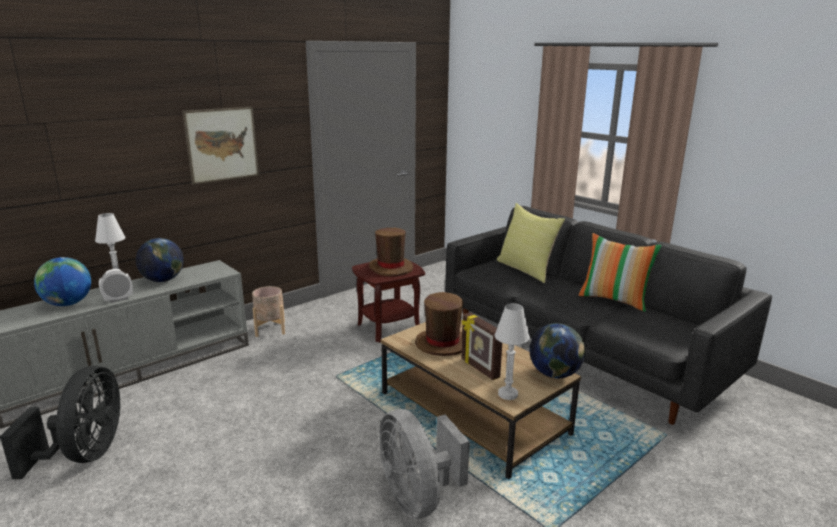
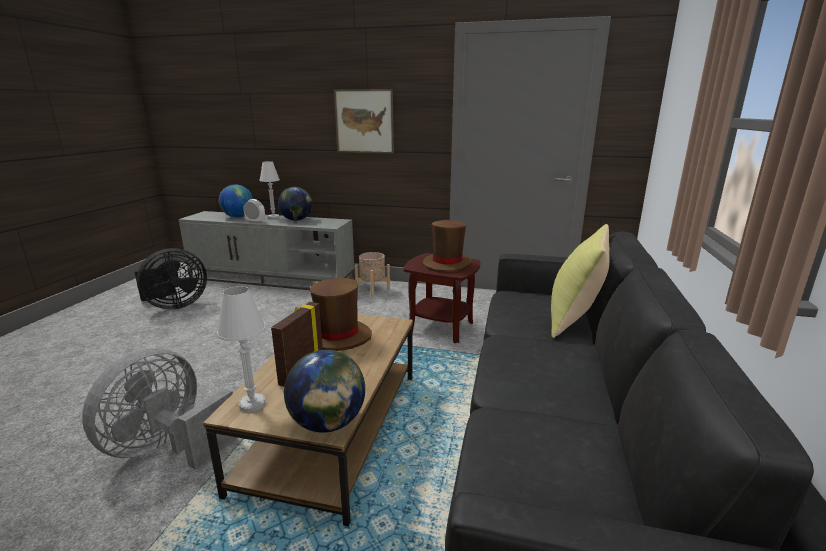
camera: 55 degrees right, 0 degrees up
(614, 300) = (593, 404): pillow -> none

